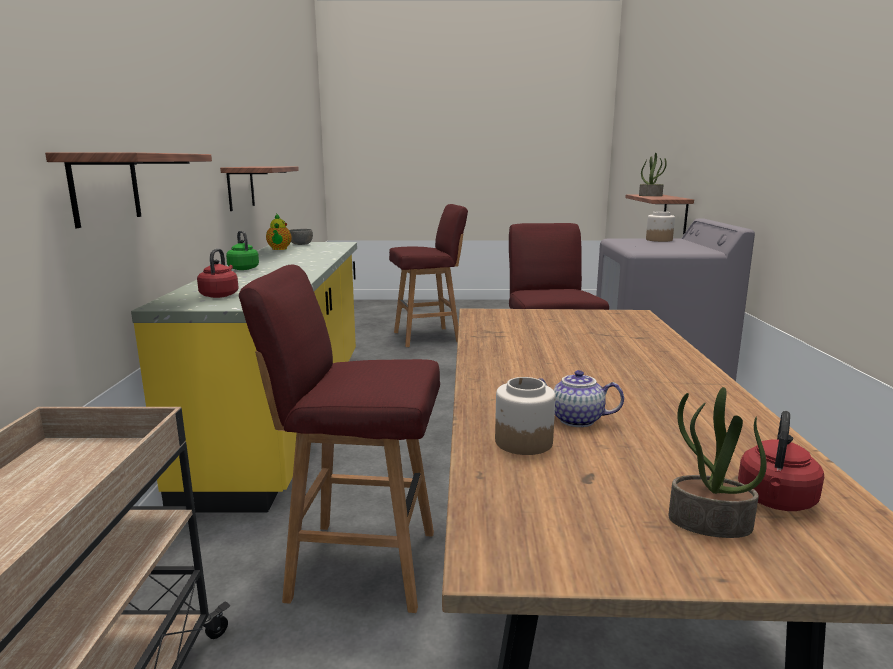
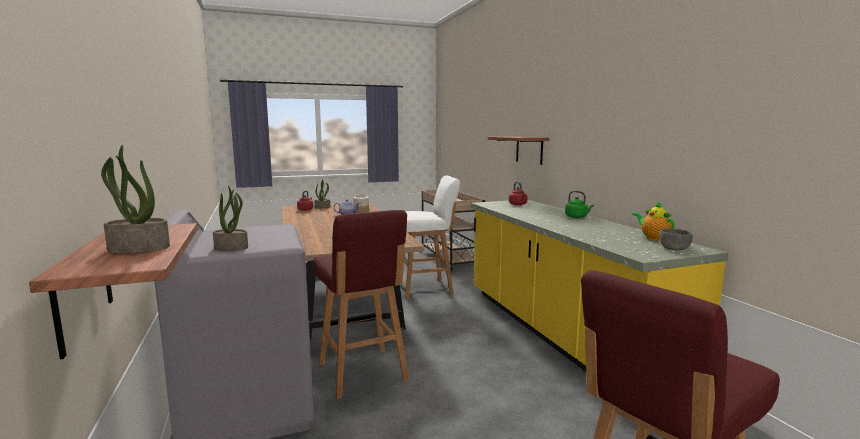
camera: 160 degrees right, 5 degrees down
(240, 187) = (654, 169): shelf -> none
(359, 564) = (426, 288): red stool -> white stool
(658, 240) = (232, 247): jar -> potted plant

